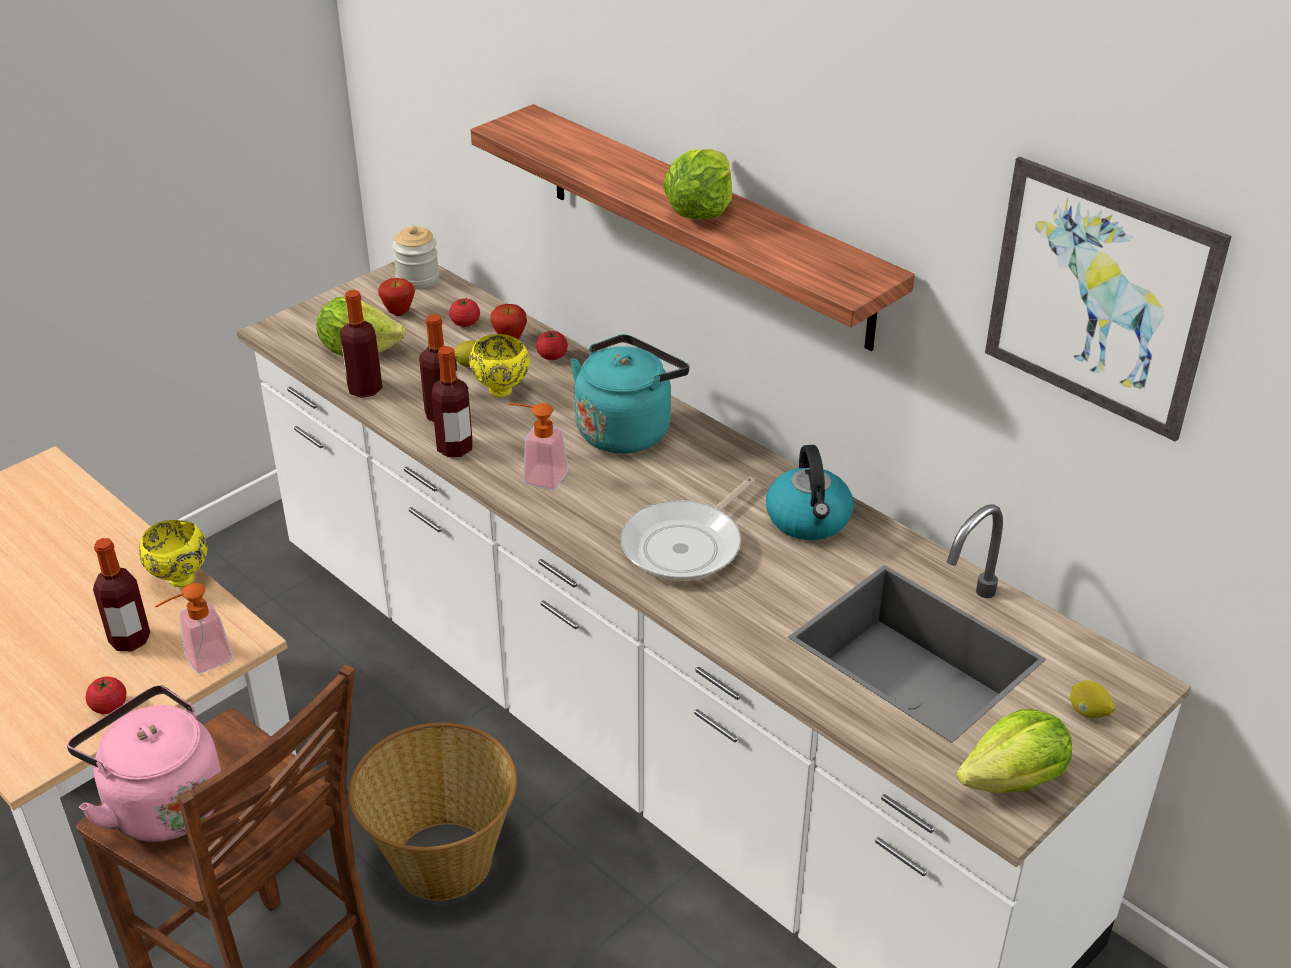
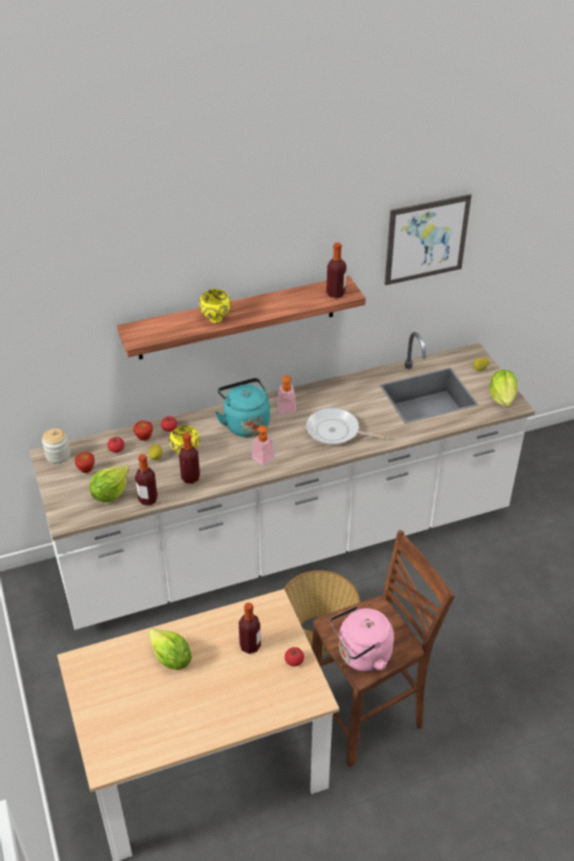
camera: 65 degrees left, 5 degrees up
(179, 580) = (215, 619): yellow bowl -> yellow bowl (215, 320)
(200, 661) = (281, 622): soap dispenser -> soap dispenser (287, 410)
(455, 448) = (220, 481): bottle -> bottle (335, 294)
(686, 545) = (336, 431): frying pan -> frying pan turned 135 degrees clockwise
(699, 211) = (263, 309): lettuce -> lettuce (171, 659)
(809, 520) = (341, 393): kettle -> none

